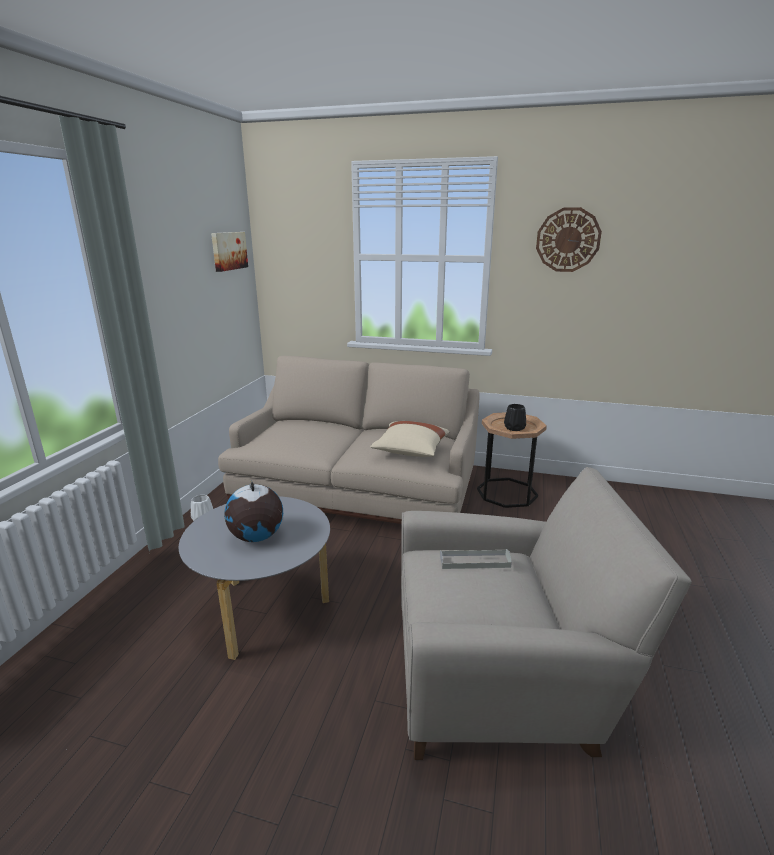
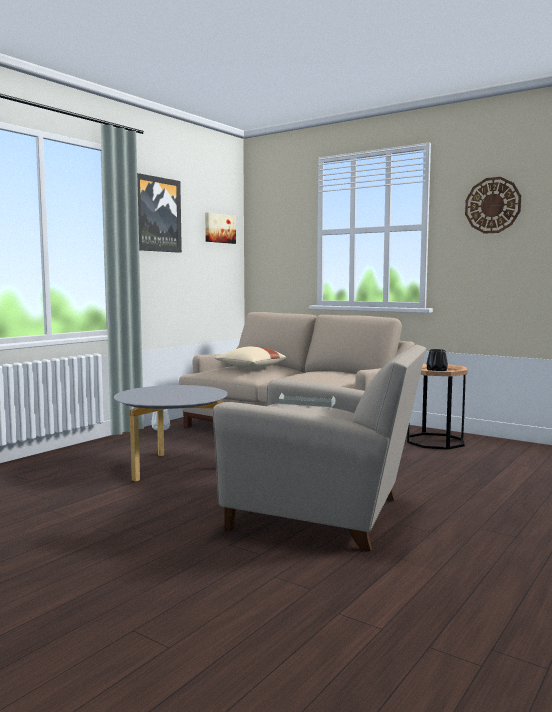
camera: 20 degrees right, 15 degrees down
(156, 247) = (157, 214): none -> picture
(256, 537) = (169, 395): globe -> none
(410, 451) = (328, 377): beige pillow -> beige pillow (250, 368)

